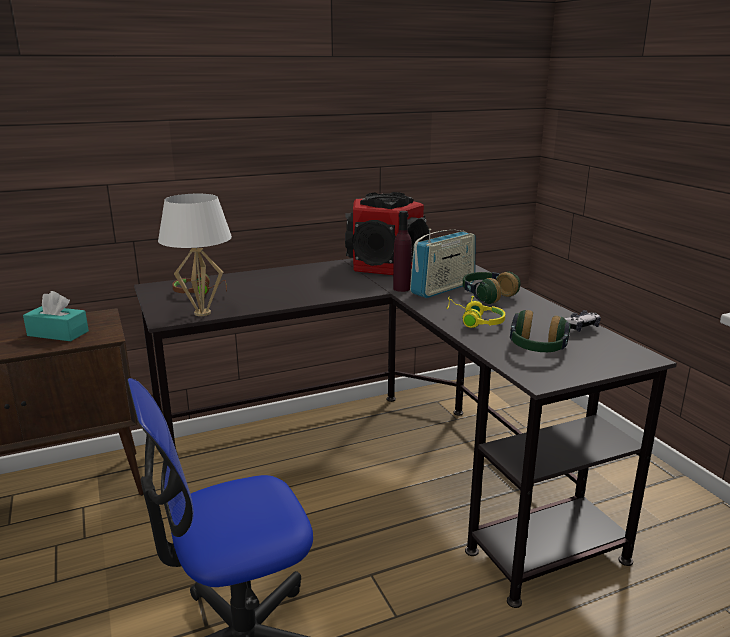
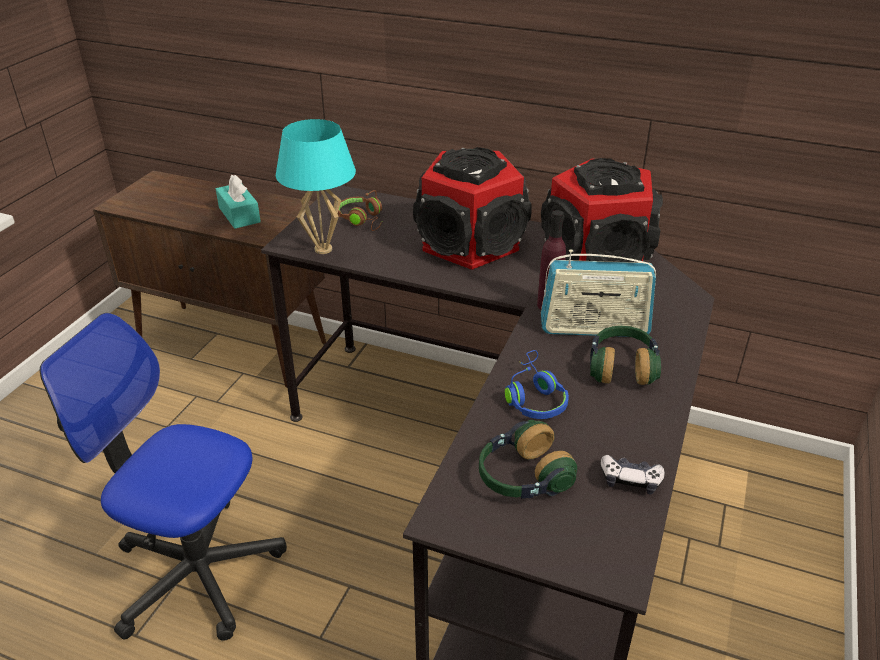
camera: 45 degrees right, 15 degrees up
(202, 313) = (323, 249): white table lamp -> turquoise table lamp
(302, 281) = (471, 244): none -> speaker
(474, 321) = (534, 397): yellow headphones -> blue headphones

